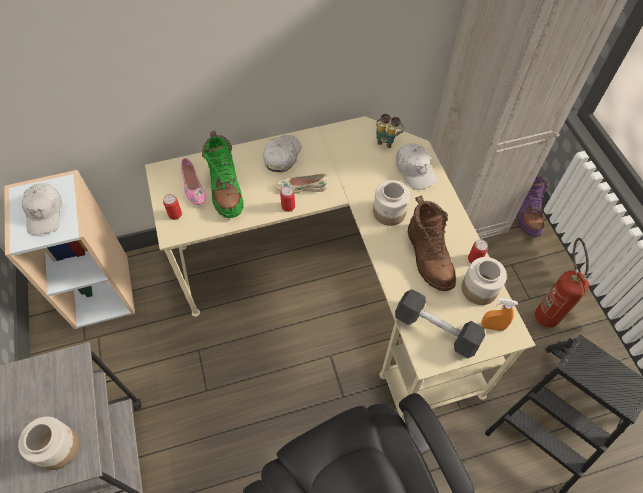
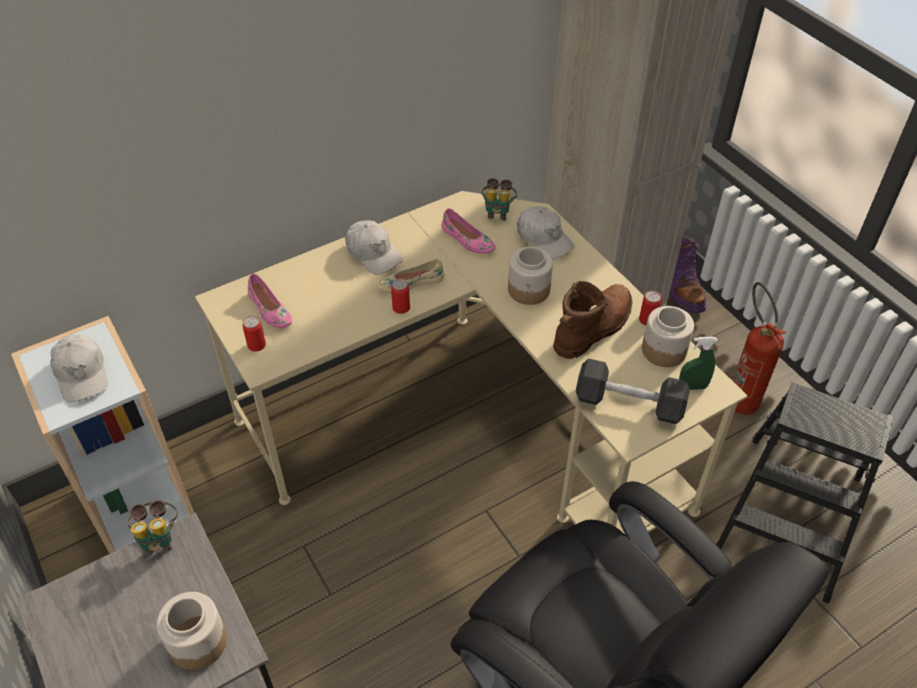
camera: 15 degrees left, 10 degrees down
(58, 356) = (159, 538): none -> binoculars
(226, 189) = (314, 304): green boot -> none
(282, 156) = (373, 253): white cap -> white cap turned 135 degrees clockwise
(355, 159) = (467, 240): none -> pink shoe
(429, 257) = (593, 328): brown boot -> brown boot turned 105 degrees counterclockwise
(492, 326) = (692, 387): orange spray bottle -> green spray bottle

